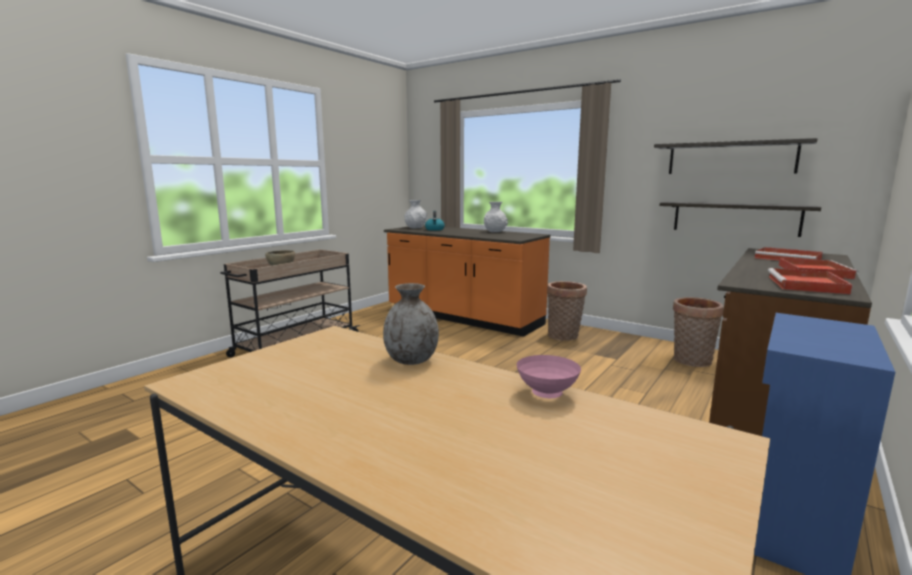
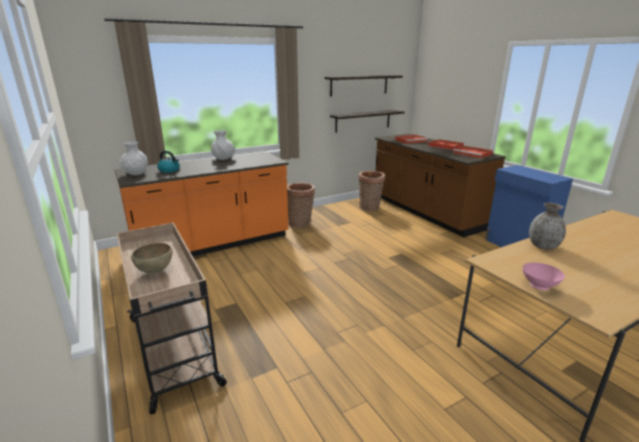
camera: 65 degrees left, 10 degrees up
(545, 394) = (584, 228): pink bowl -> pink bowl (539, 287)

